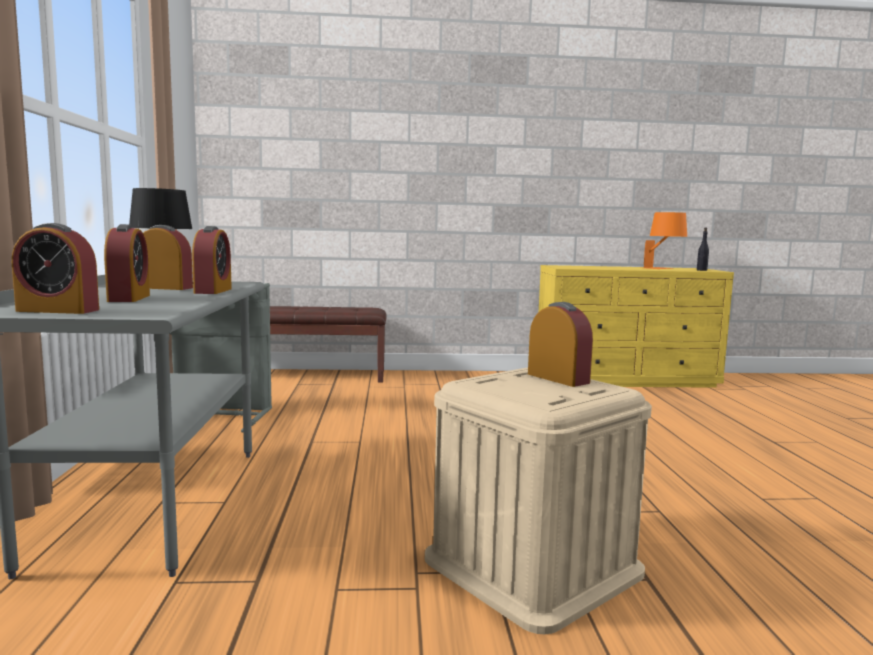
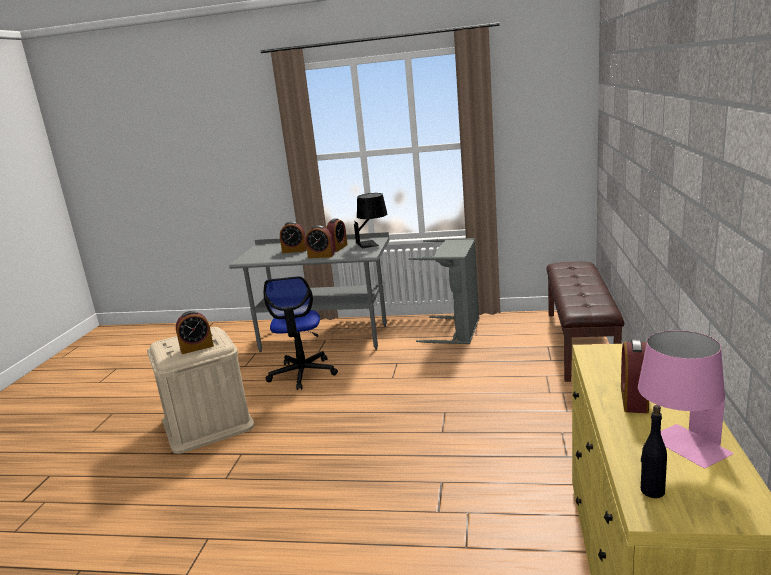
camera: 105 degrees right, 10 degrees up
(58, 310) = (260, 250): alarm clock -> alarm clock (634, 399)
(327, 503) = (303, 373): none -> office chair
(663, 268) = (680, 450): orange table lamp -> pink table lamp

